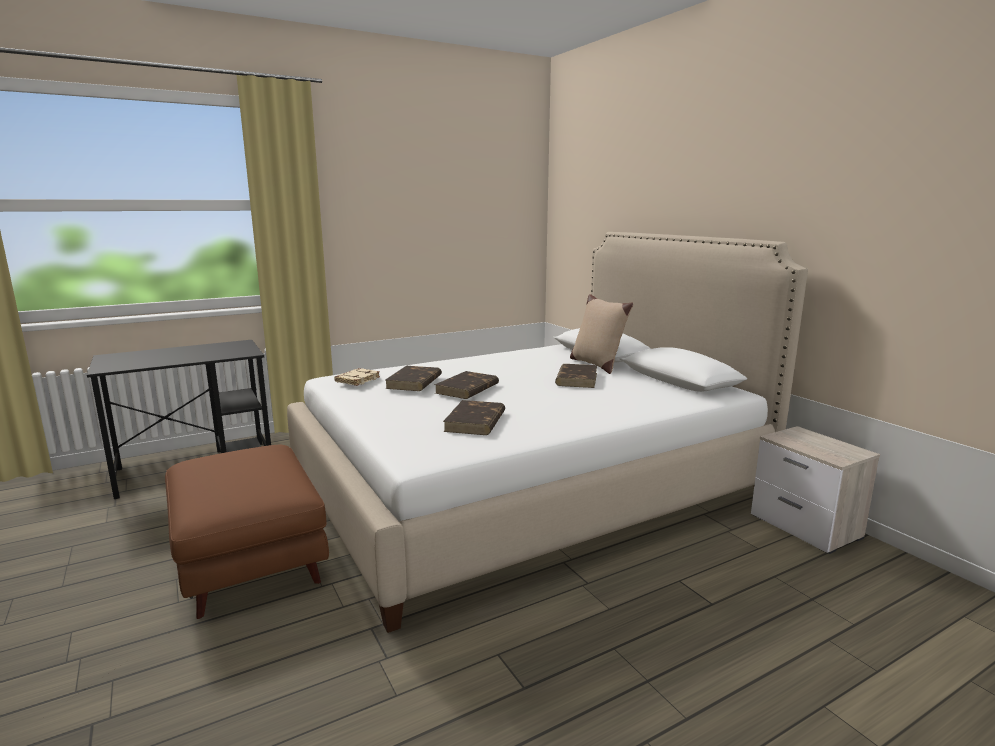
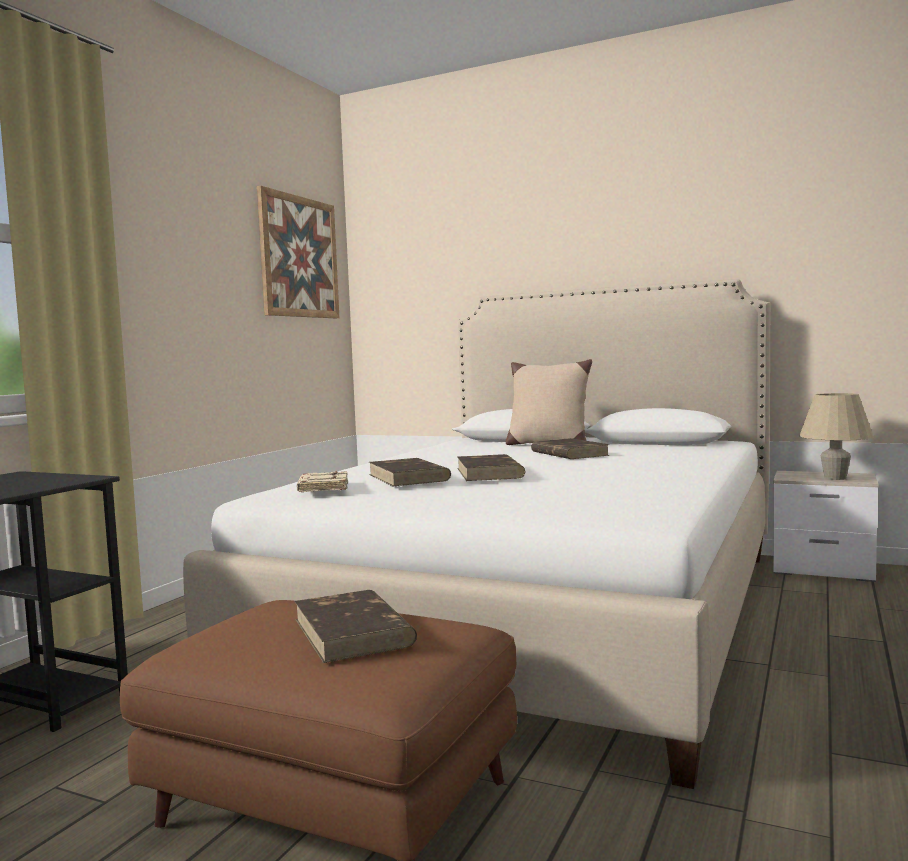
camera: 35 degrees left, 10 degrees down
(475, 422) = (595, 489): brown book -> brown book (353, 632)
(493, 194) = (299, 257): none -> picture
(821, 449) = (835, 478): none -> beige table lamp

